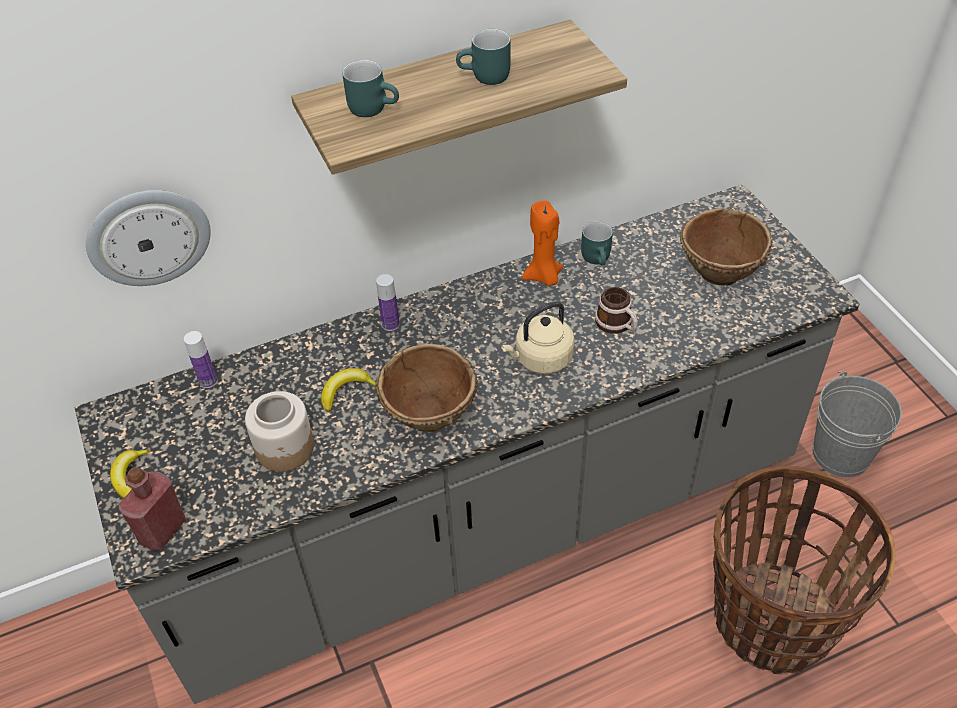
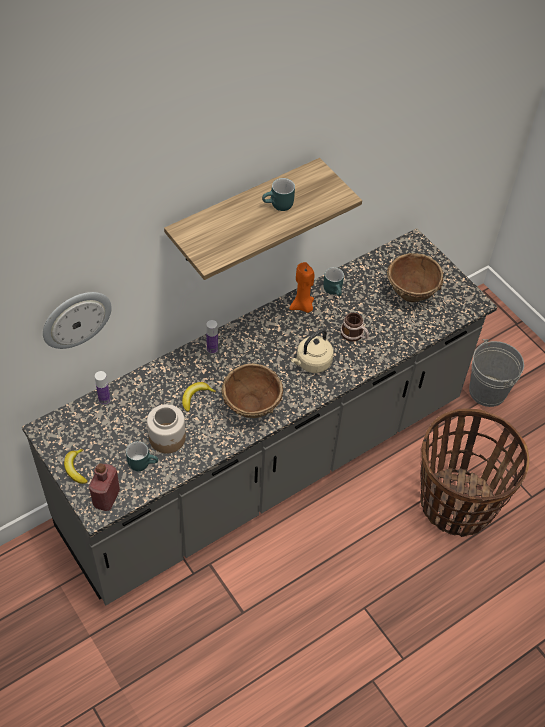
camera: 15 degrees left, 5 degrees up
(374, 107) = (217, 232): turquoise mug -> turquoise mug (142, 462)

